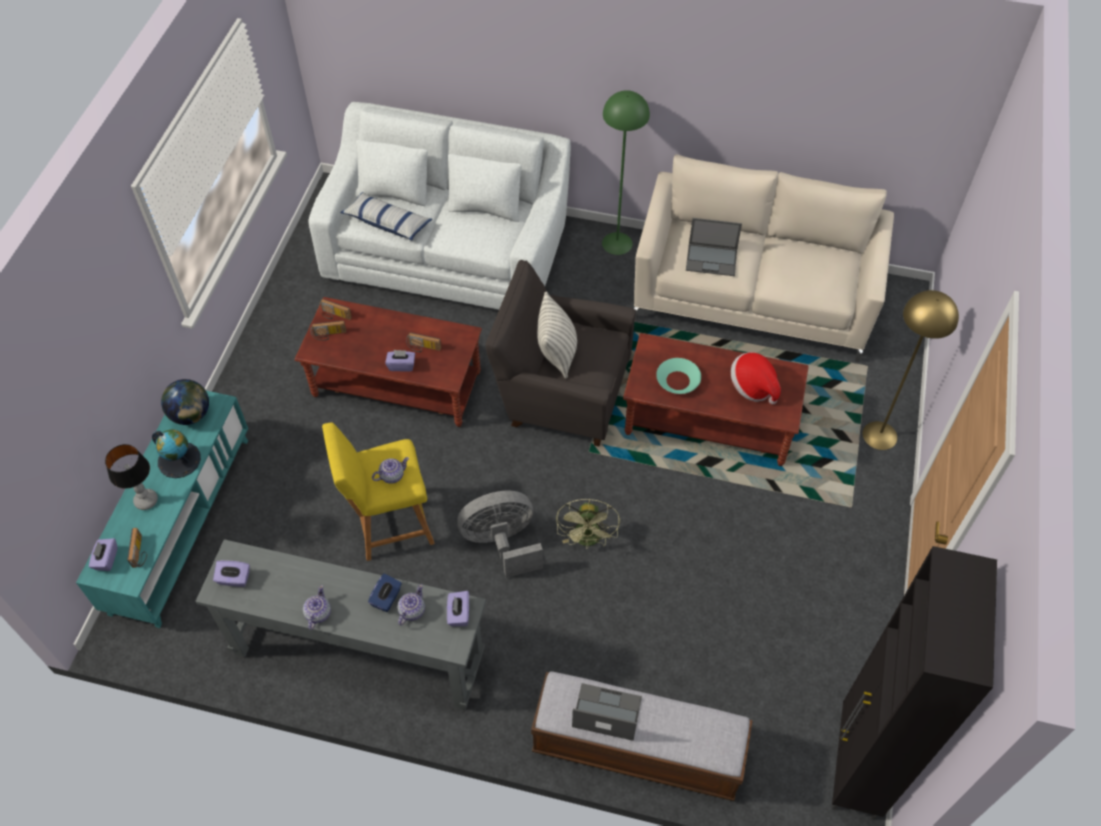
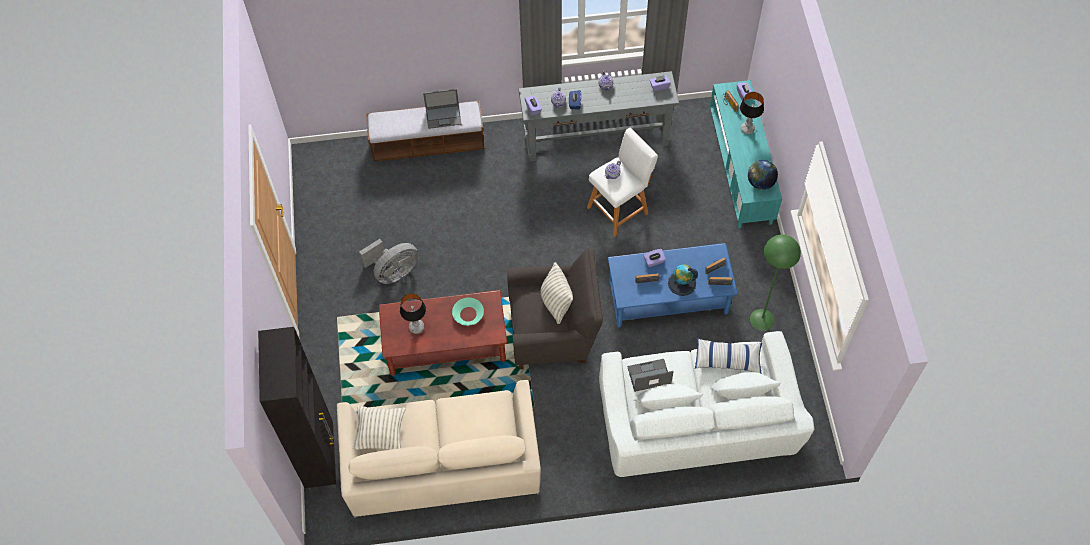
camera: 160 degrees right, 5 degrees up
(179, 460) = (746, 156): globe -> globe (682, 283)
(388, 524) = (620, 209): yellow stool -> white stool
(397, 384) = (668, 298): brown coffee table -> blue coffee table
(502, 543) = (547, 221): grey fan -> grey fan (393, 272)
(588, 540) = (496, 240): green fan -> none
(617, 243) = (566, 478): green floor lamp -> green floor lamp (762, 319)
(712, 259) = (474, 414): laptop -> laptop (648, 375)
(753, 386) = (416, 327): hat -> table lamp
(832, 275) = (380, 433): none -> pillow
(856, 766) = (310, 174): black cabinet -> black cabinet (321, 459)
(880, 435) = (325, 376): yellow floor lamp -> none

